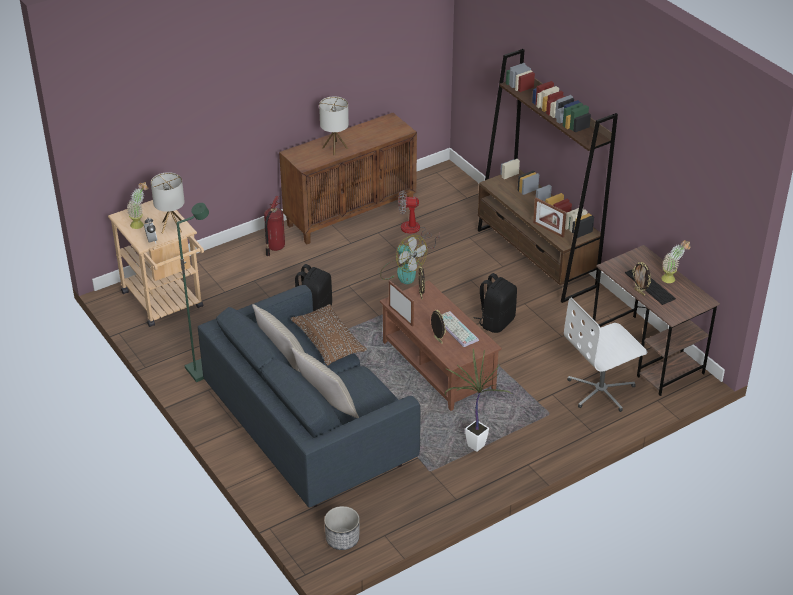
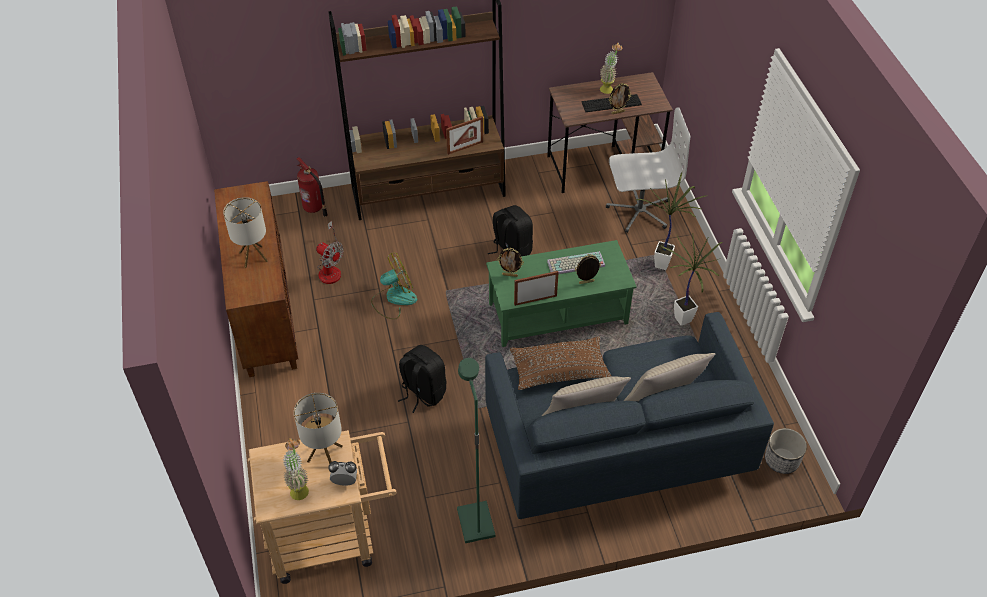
camera: 70 degrees left, 10 degrees up
(274, 247) = (284, 400): fire extinguisher -> fire extinguisher (314, 208)
(414, 231) = (330, 269): fan -> fan turned 75 degrees counterclockwise
(437, 366) = (558, 315): brown coffee table -> green coffee table
(541, 421) = (664, 263): none -> potted plant
(601, 390) = (639, 211): white office chair -> white office chair turned 90 degrees counterclockwise

